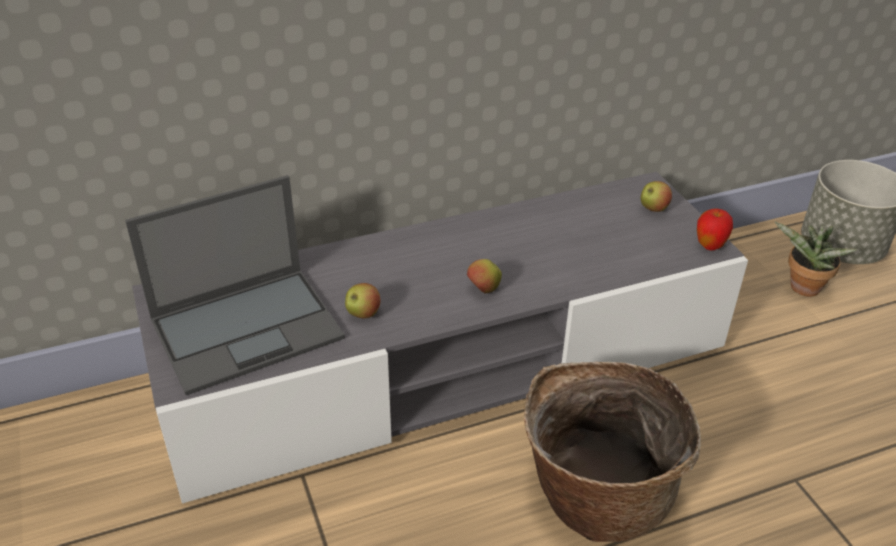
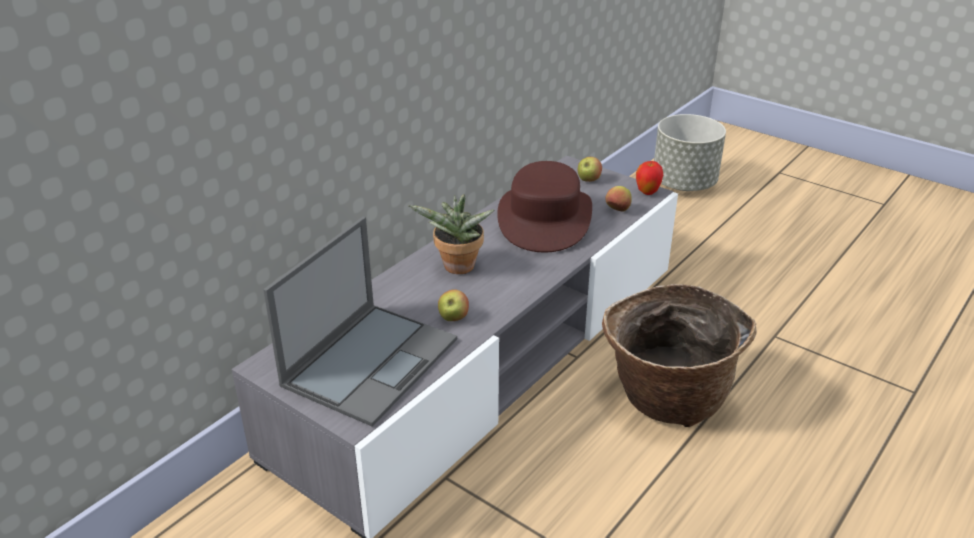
camera: 30 degrees left, 5 degrees down
(483, 289) = (525, 270): apple -> apple (617, 210)
(560, 237) = (544, 218): none -> brown hat
(802, 289) = (682, 217): potted plant -> potted plant (457, 269)

